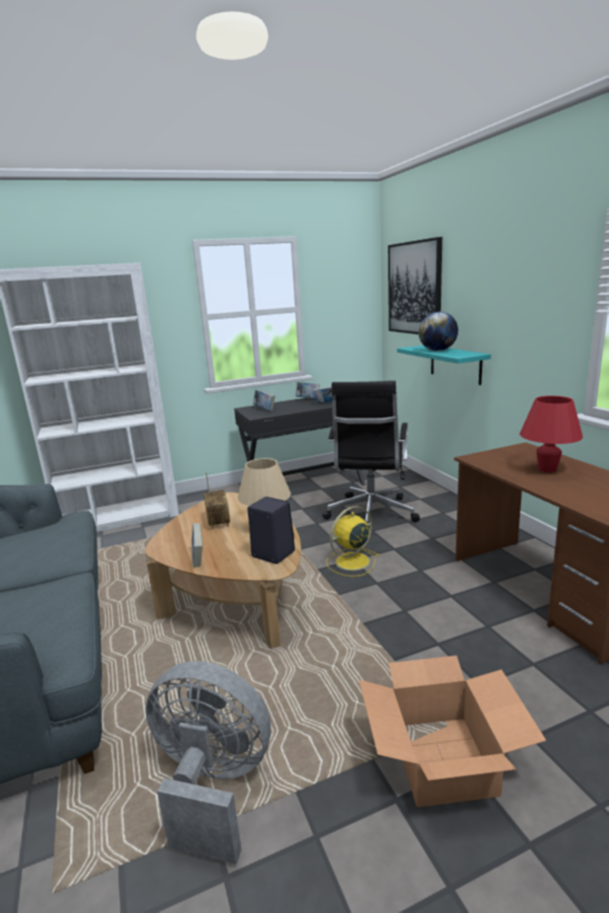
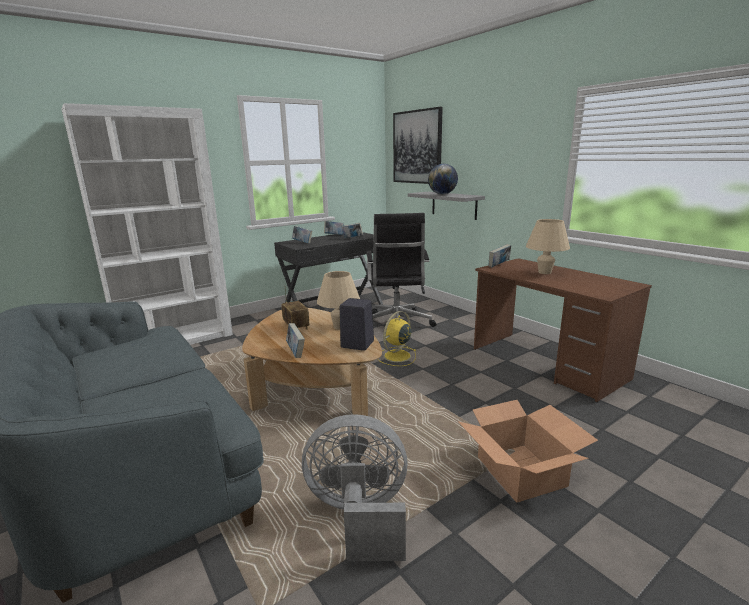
camera: 15 degrees left, 0 degrees up
(455, 364) = (454, 205): turquoise shelf -> grey shelf
(489, 454) = (499, 265): none -> book
(547, 469) = (544, 272): red table lamp -> beige table lamp

